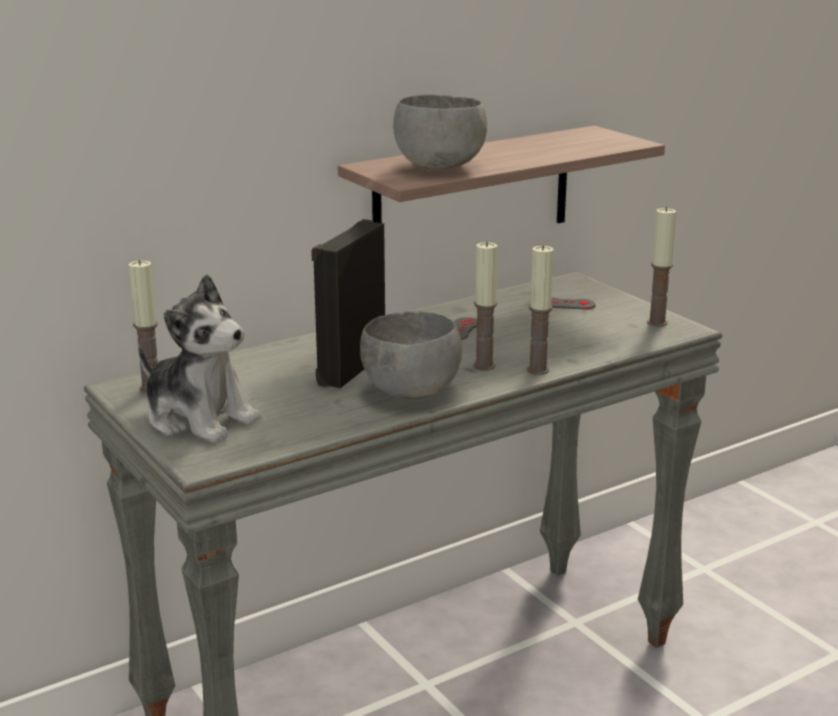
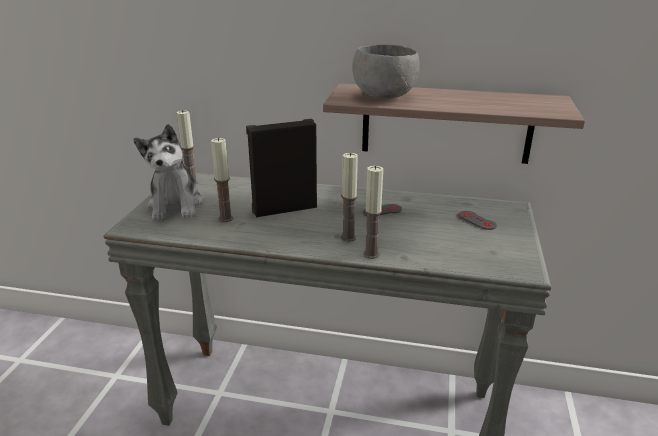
camera: 45 degrees right, 5 degrees up
(410, 393) = (280, 235): grey bowl -> none
(657, 322) = (513, 257): candle -> candle (225, 218)

